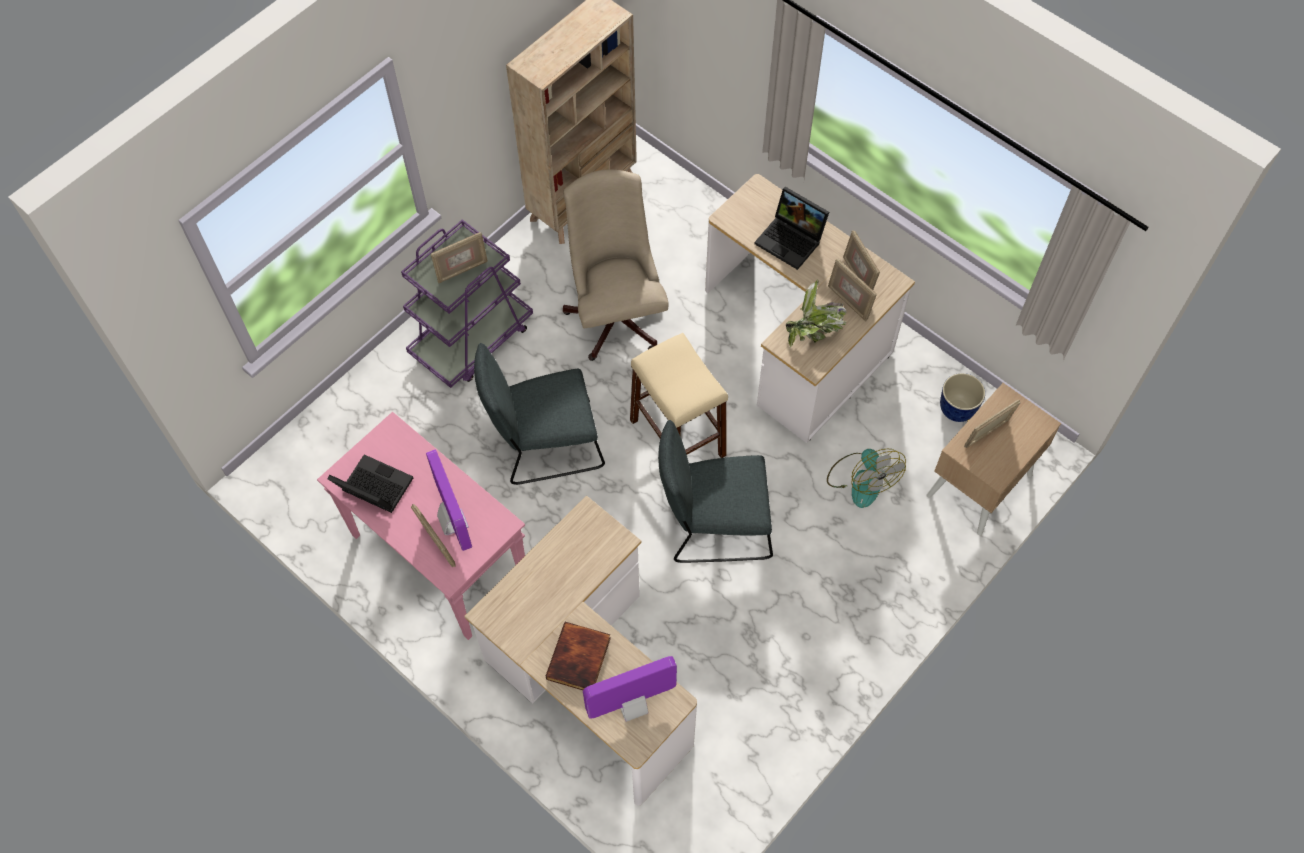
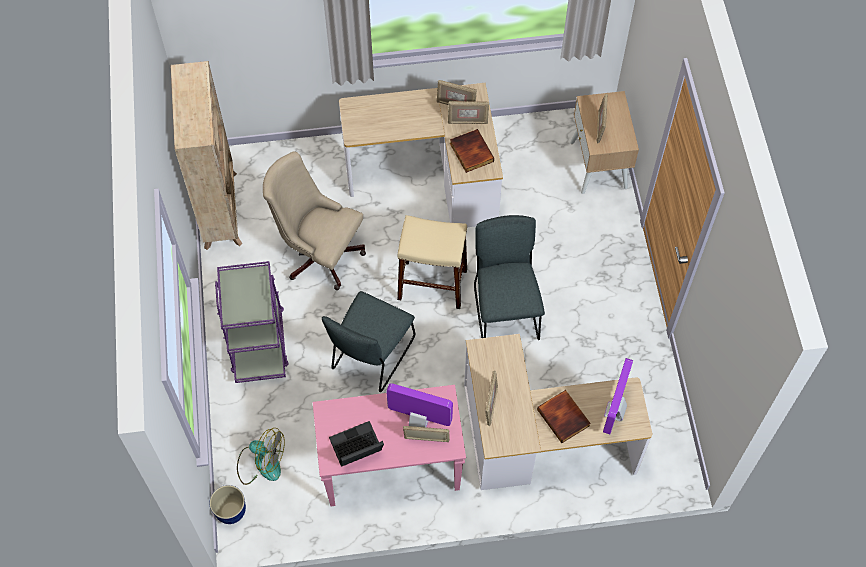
camera: 50 degrees left, 0 degrees up
(462, 270) = (251, 294): picture frame -> picture frame (490, 405)
(713, 526) = (505, 309): grey chair -> grey chair turned 135 degrees clockwise
(792, 240) = (401, 117): laptop -> none
(814, 332) = (470, 152): potted plant -> book
(861, 479) = (544, 216): fan -> fan (261, 463)
(956, 409) = (544, 138): planter -> planter (230, 512)

